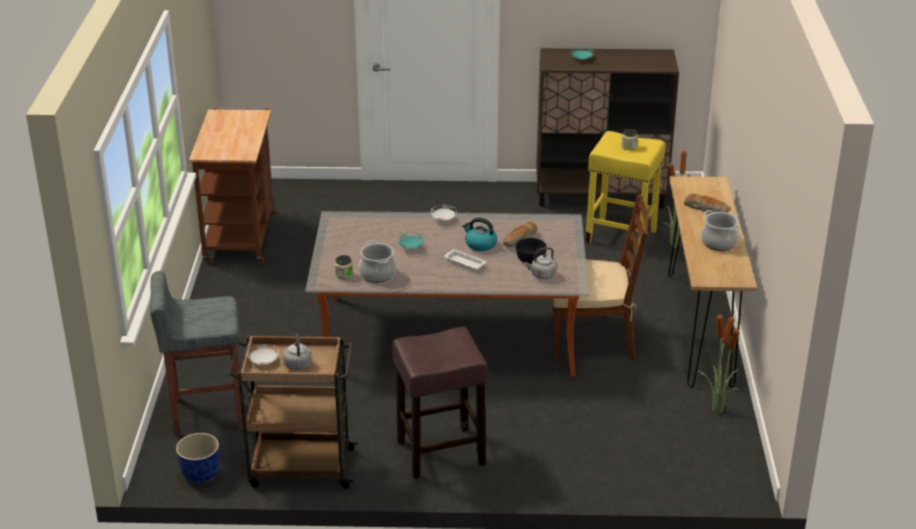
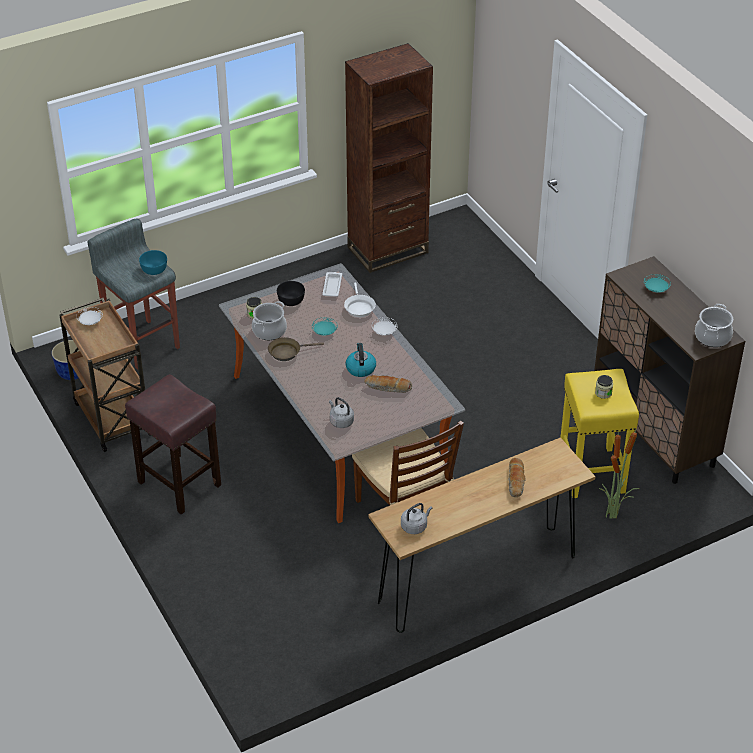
camera: 60 degrees right, 10 degrees up
(216, 305) = (154, 269): none -> turquoise bowl
(241, 234) = (388, 250): brown cart -> brown bookcase
(297, 364) = (98, 339): grey kettle -> grey kettle (415, 526)
(396, 220) = (359, 307): none -> white frying pan
(419, 274) = (287, 352): none -> brown frying pan
(464, 262) = (325, 370): white tray -> white tray (332, 286)
(530, 258) = (362, 405): black bowl -> black bowl (291, 300)
(716, 409) = (357, 631): potted plant -> none
(718, 242) = (460, 508): cooking pot -> cooking pot (712, 337)

